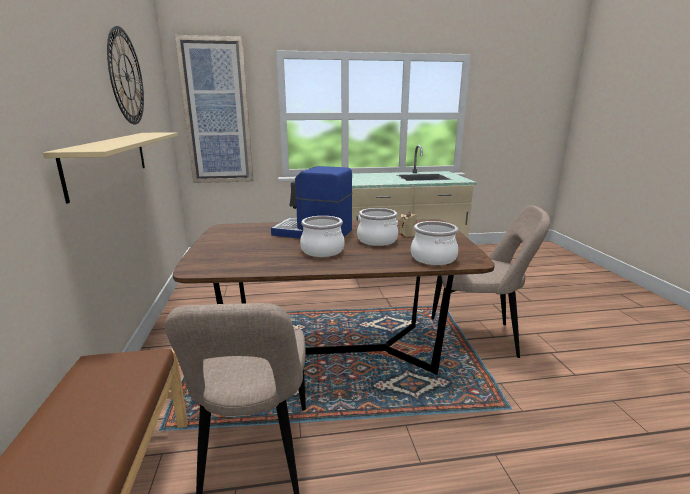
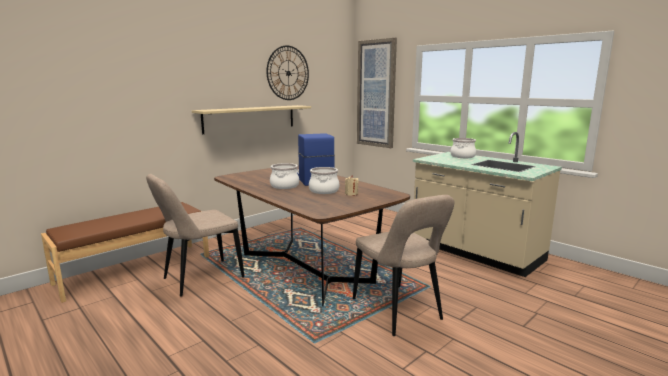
camera: 55 degrees right, 5 degrees down
(433, 258) = (310, 205): cooking pot -> cooking pot (462, 156)

